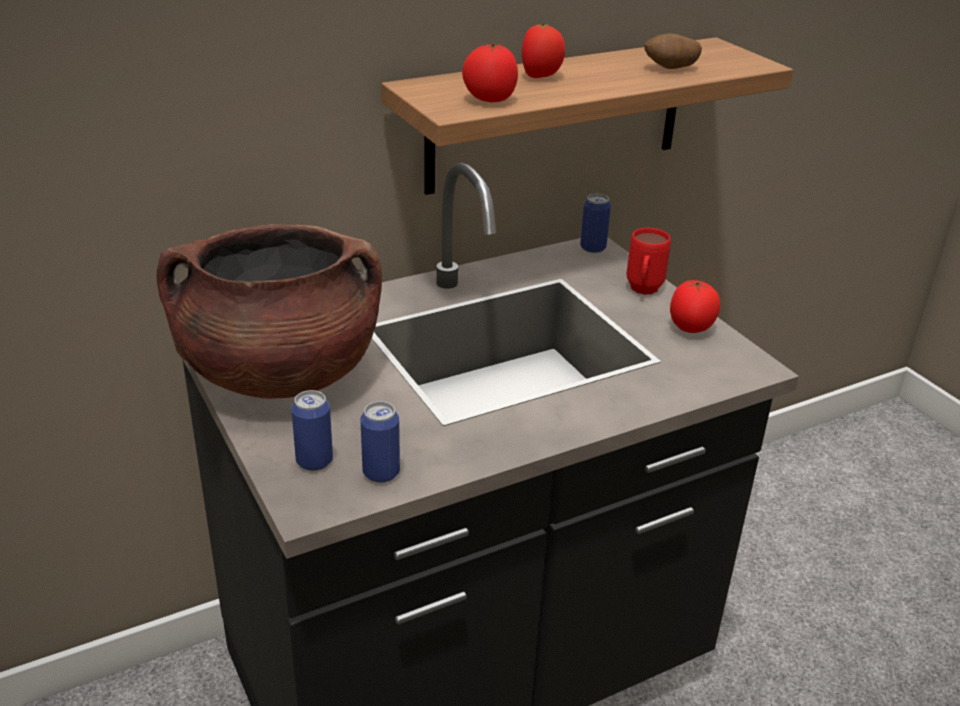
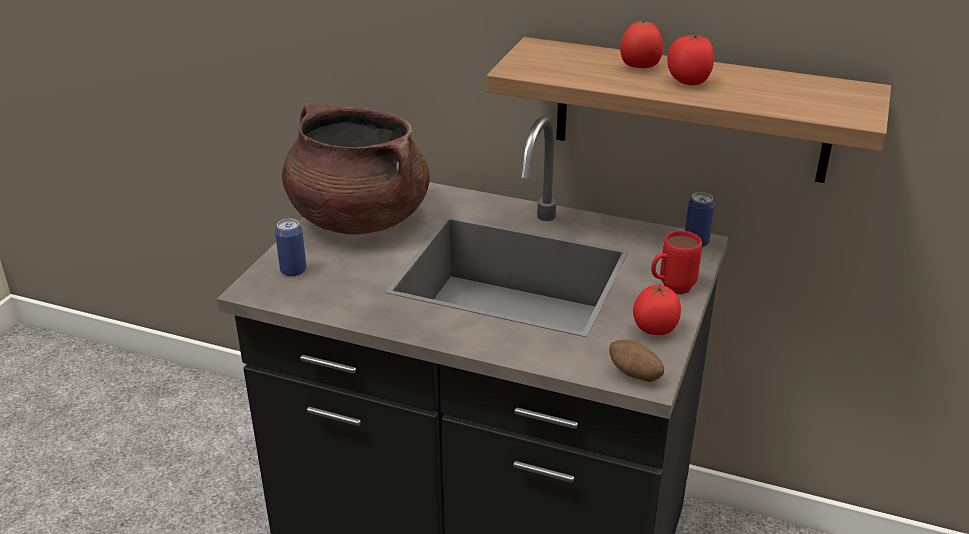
camera: 50 degrees right, 0 degrees up
(381, 473) = (310, 295): can -> none
(489, 100) = (558, 70): tomato -> tomato (688, 82)
(670, 69) = (762, 95): potato -> potato (634, 375)

